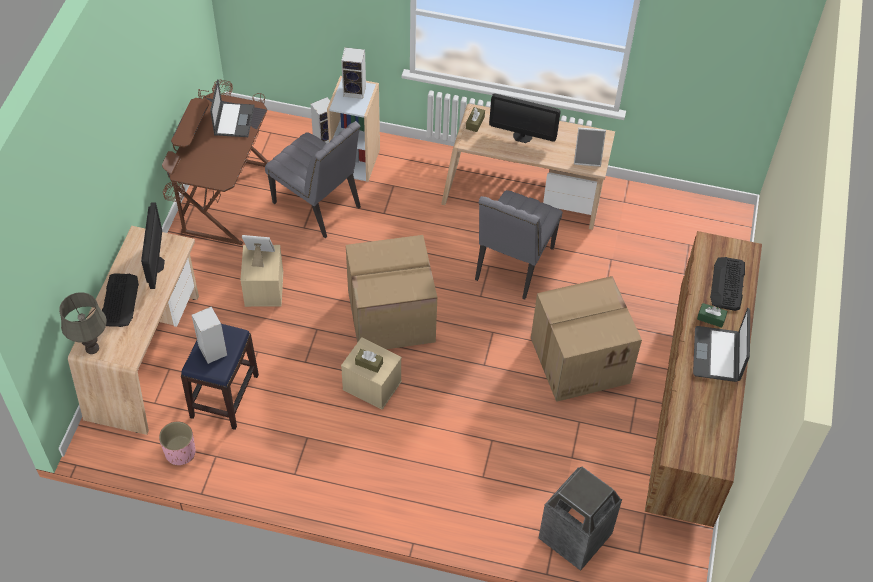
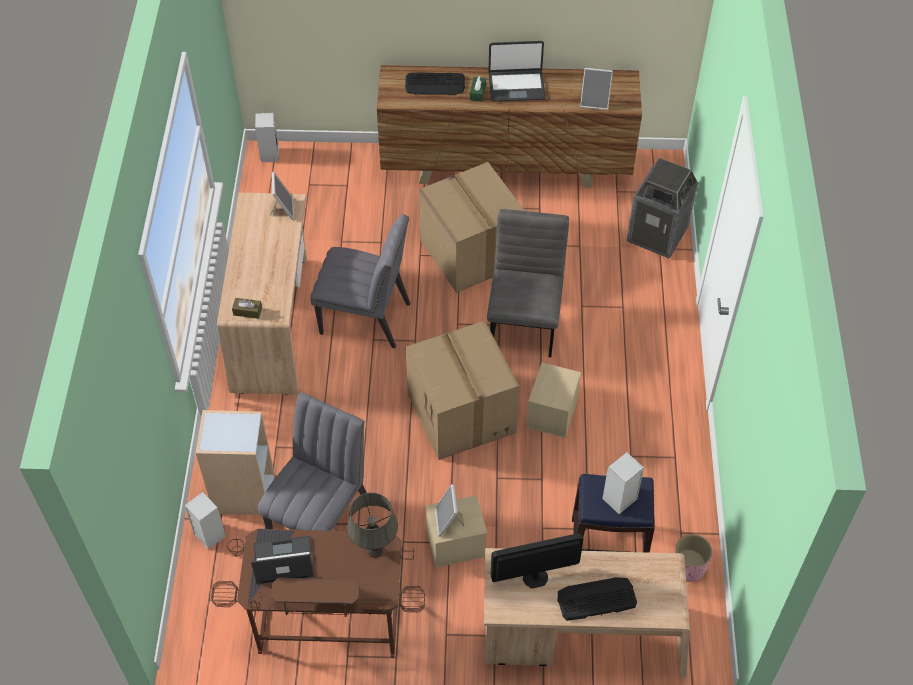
camera: 100 degrees left, 0 degrees up
(92, 348) = (669, 606): grey table lamp -> grey table lamp (374, 550)
(355, 90) = (219, 431): speaker -> speaker (269, 153)
(369, 363) = (558, 387): brown tissue box -> none
(482, 387) = (525, 322): none -> grey chair
(522, 136) = (260, 267): monitor -> none
(685, 423) = (595, 101): none -> picture frame

